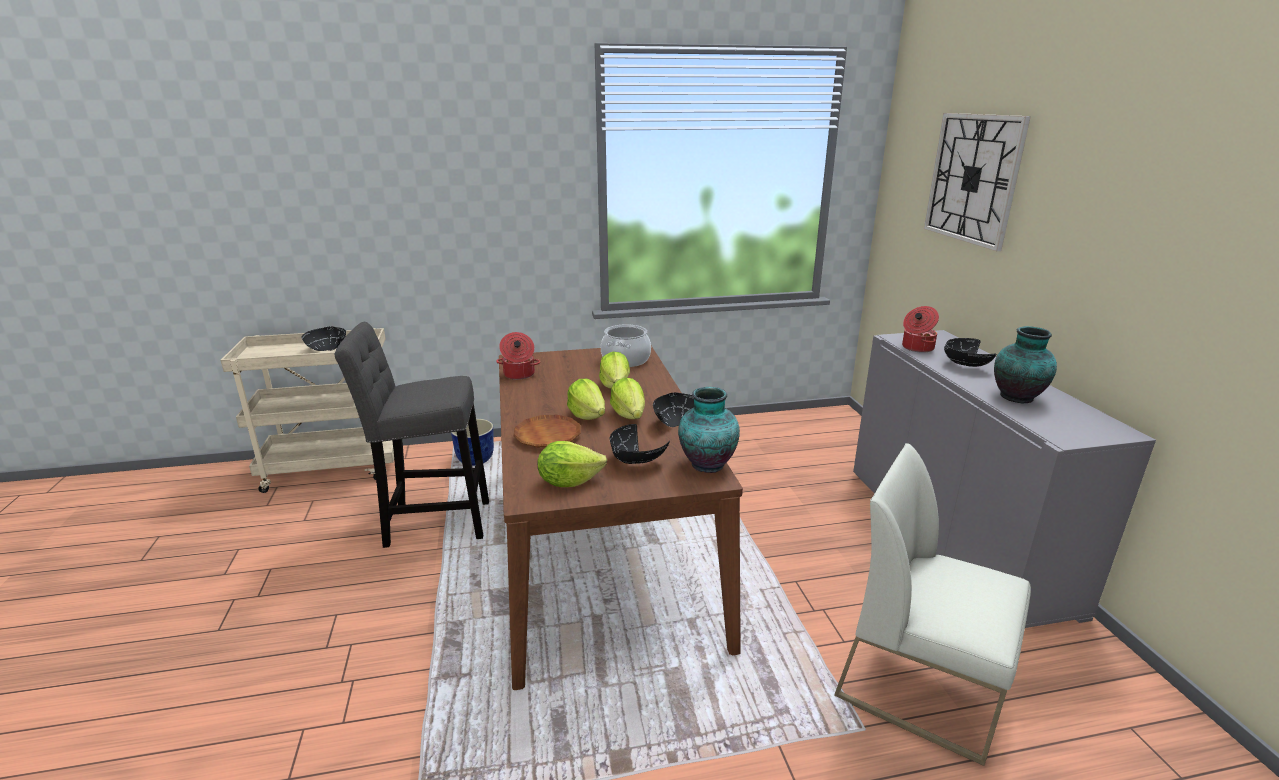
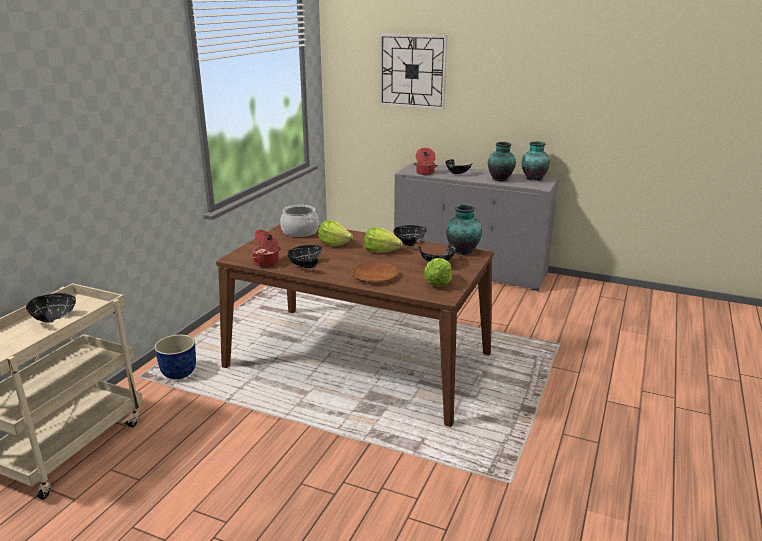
camera: 55 degrees left, 0 degrees up
(432, 523) = (240, 415): grey stool -> none
(530, 393) = (304, 266): none -> black bowl
(587, 415) = (364, 260): lettuce -> none
(922, 684) = (547, 321): white chair -> none
(1089, 420) = (533, 178): none -> vase

